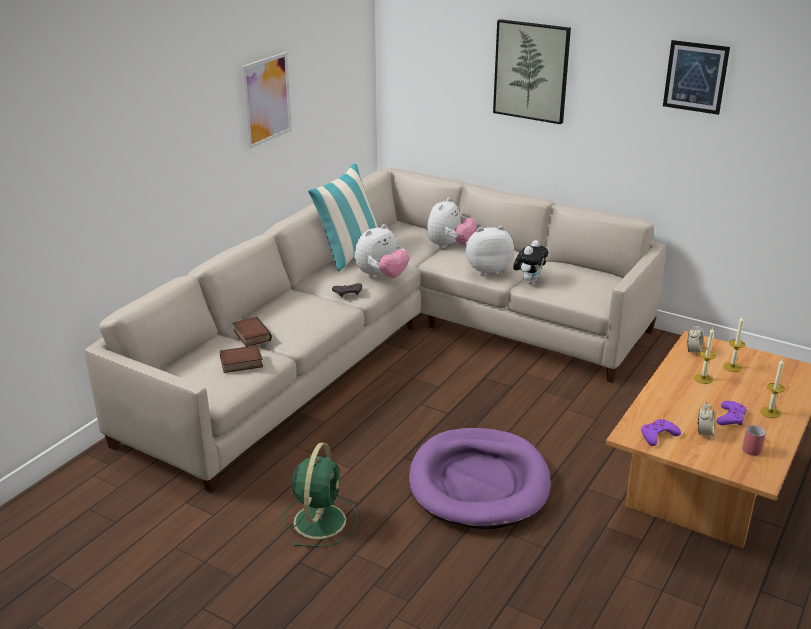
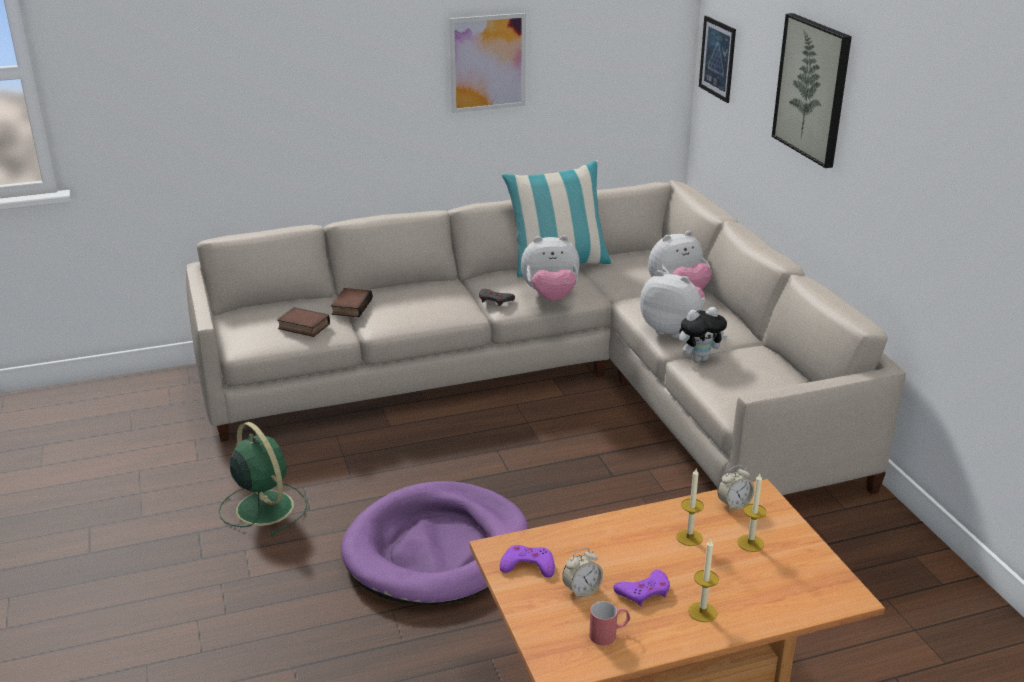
camera: 40 degrees right, 0 degrees up
(320, 519) = (263, 507): green fan -> green fan turned 90 degrees counterclockwise
(695, 77) = (963, 135): picture -> picture (717, 58)

